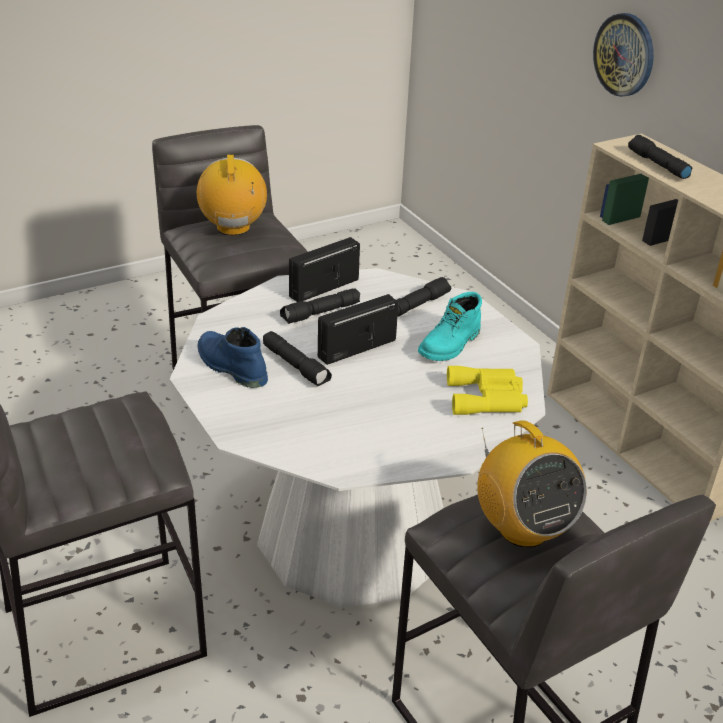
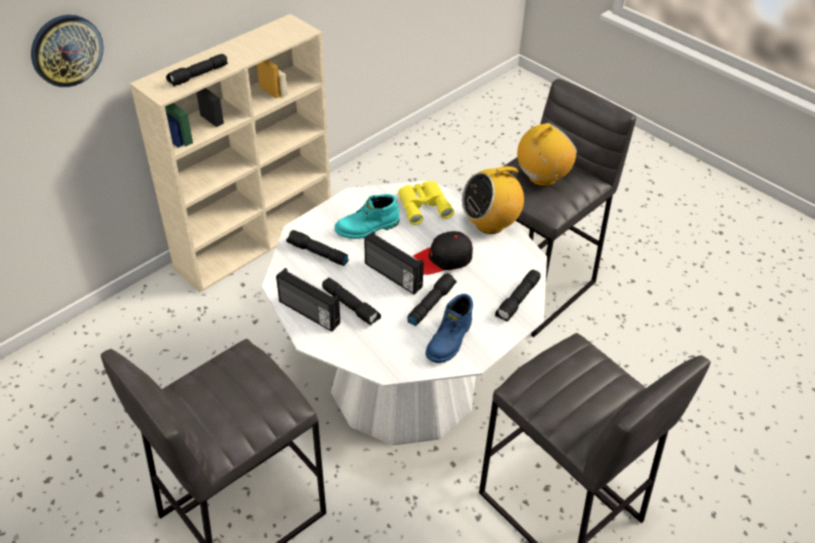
camera: 105 degrees left, 10 degrees up
(233, 228) = (219, 402): radio -> radio (490, 224)
(264, 435) = (518, 300): none -> black flashlight
(370, 391) = (443, 259): none -> black cap
(450, 345) = (367, 228): turquoise boot -> turquoise boot turned 135 degrees clockwise

